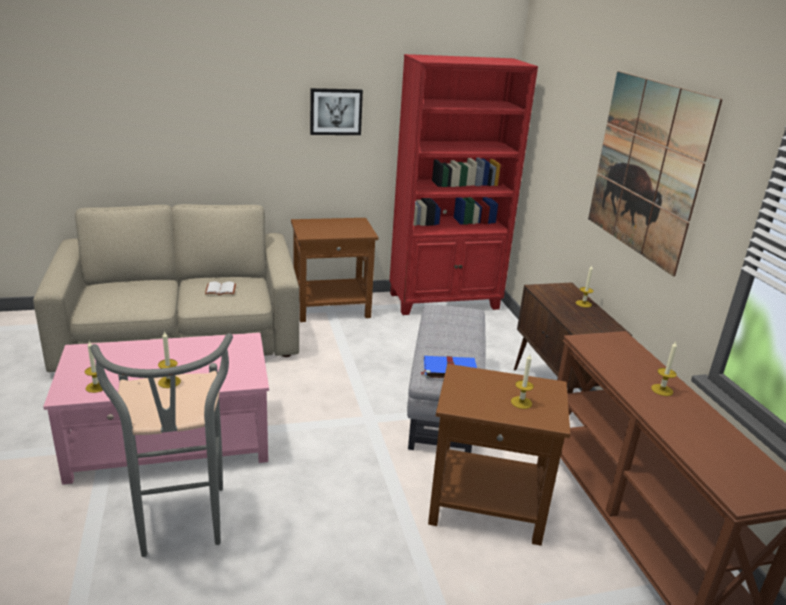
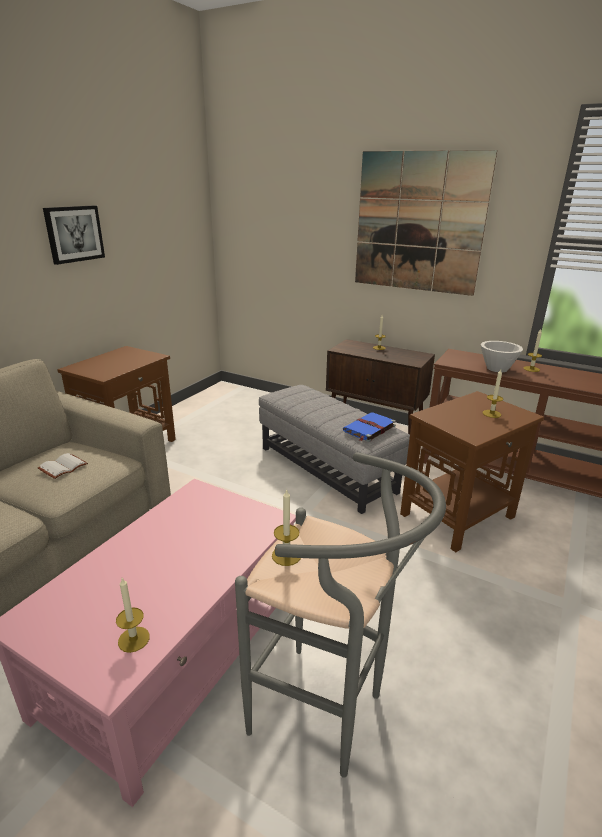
camera: 45 degrees left, 0 degrees up
(445, 301) = (210, 403): red bookcase -> none
(619, 370) = (497, 369): none -> white bowl

